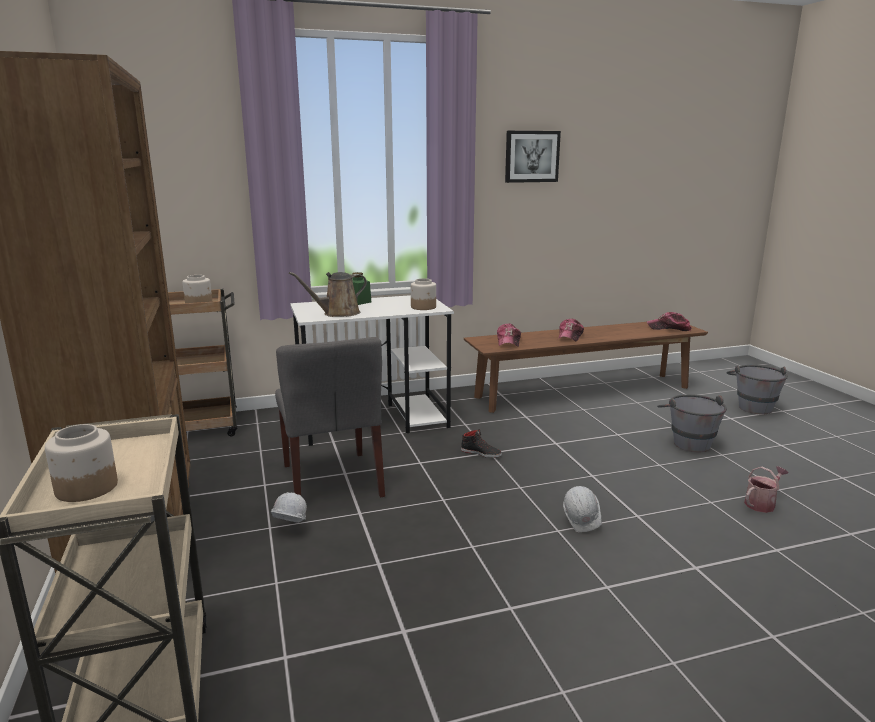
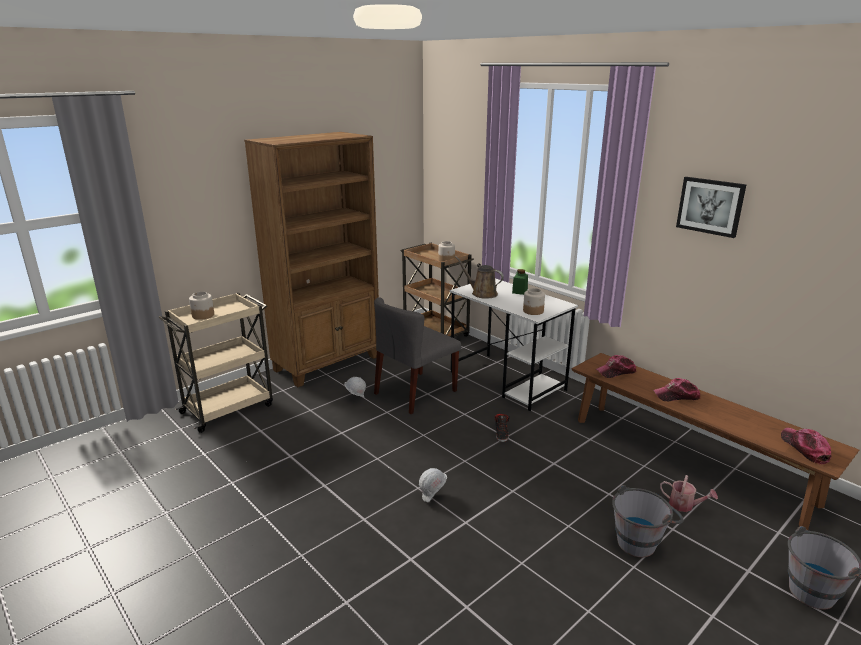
camera: 65 degrees right, 5 degrees up
(762, 503) = (546, 597): watering can -> watering can (684, 505)

